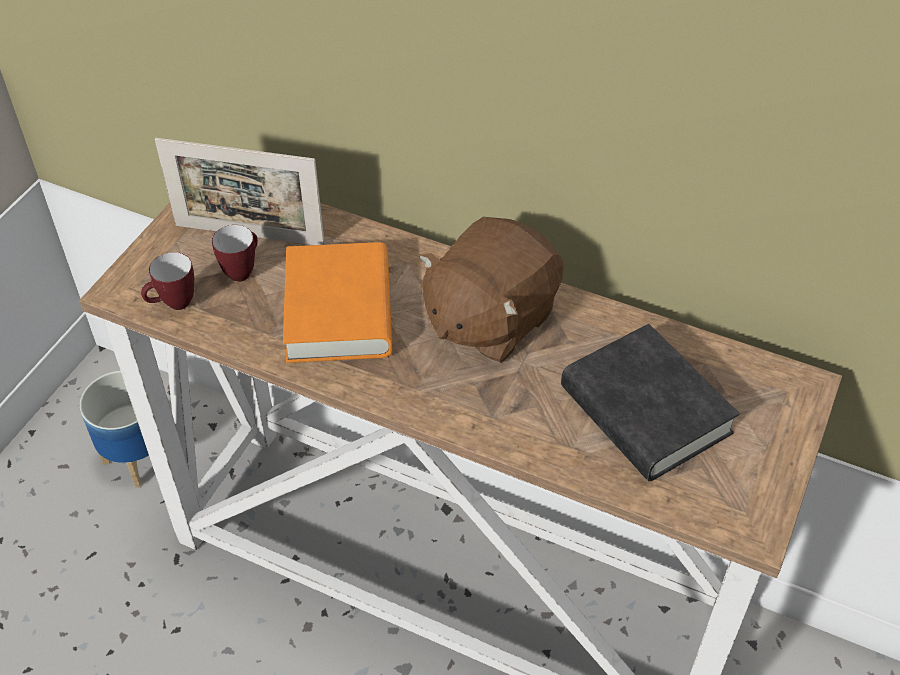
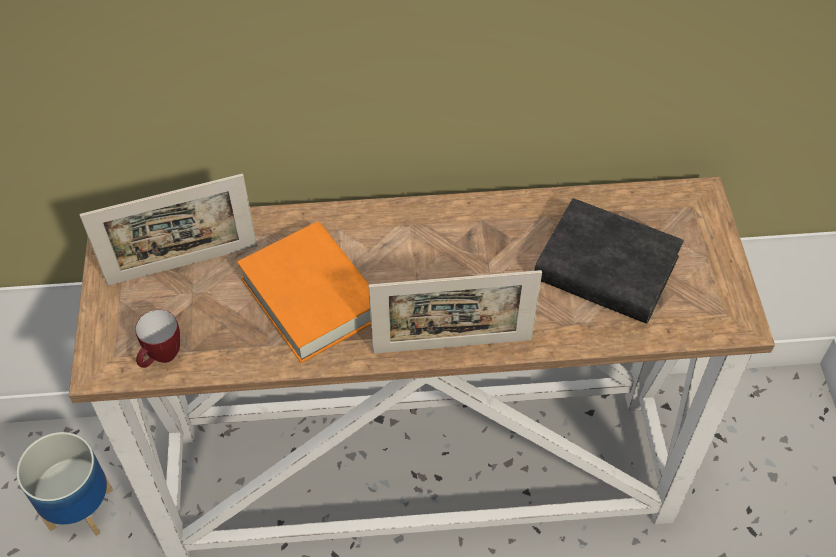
camera: 30 degrees left, 5 degrees up
(242, 270) = (200, 299): mug -> none
(436, 411) = (452, 345): none -> picture frame
(489, 319) = (438, 248): brown plush toy -> none

